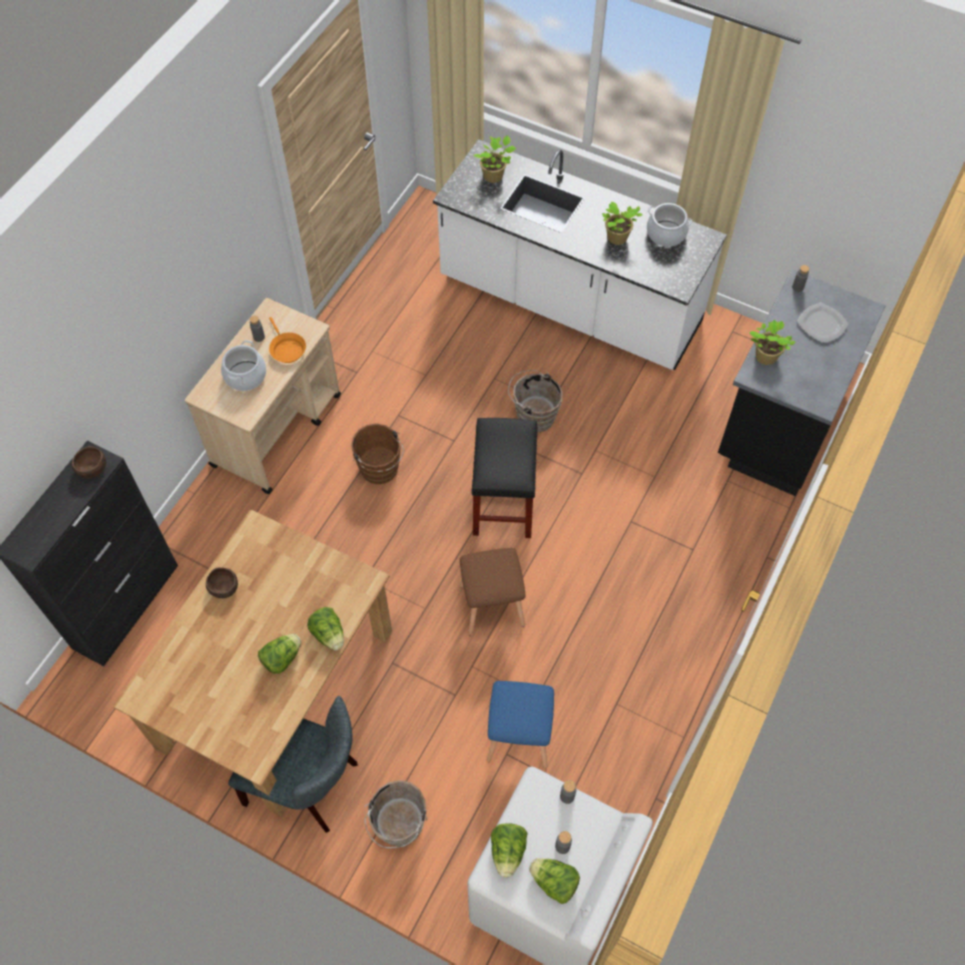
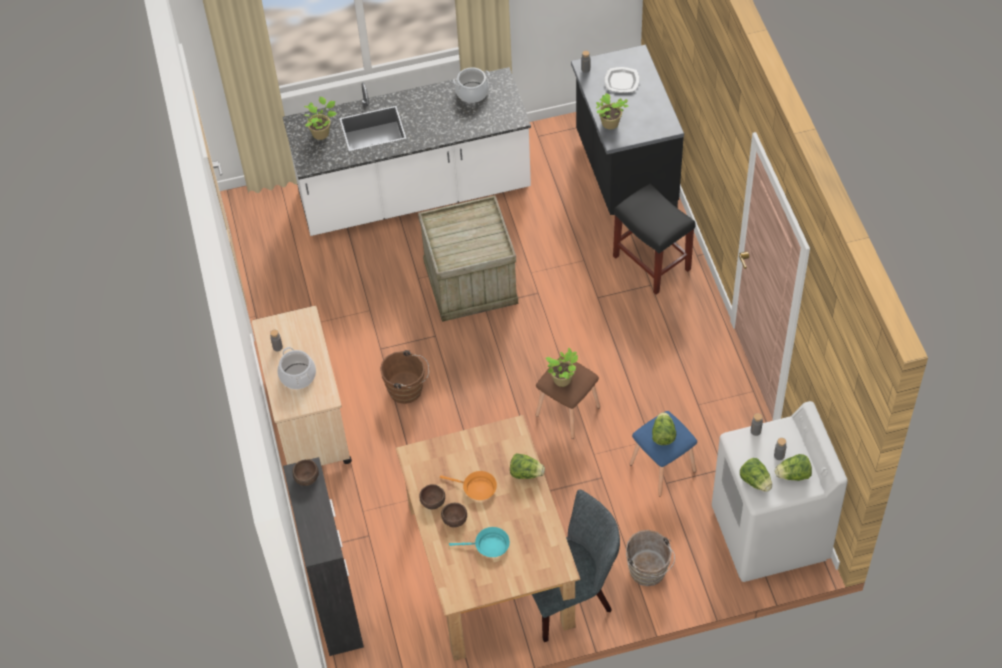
camera: 40 degrees left, 5 degrees down
(221, 675) = (489, 545): none -> turquoise frying pan
(222, 621) = (454, 518): none -> brown bowl
(282, 658) = (513, 507): lettuce -> lettuce (663, 435)
(286, 349) = (305, 340): orange frying pan -> orange frying pan (476, 488)
(504, 504) = (509, 348): black stool -> black stool (652, 263)
(533, 415) = (469, 281): brown bucket -> crate
(617, 239) = (445, 117): potted plant -> potted plant (563, 380)

